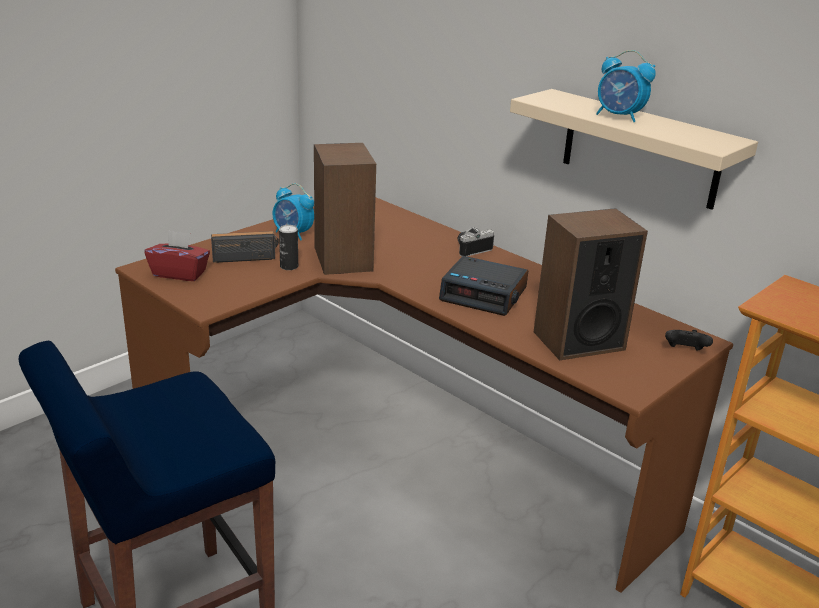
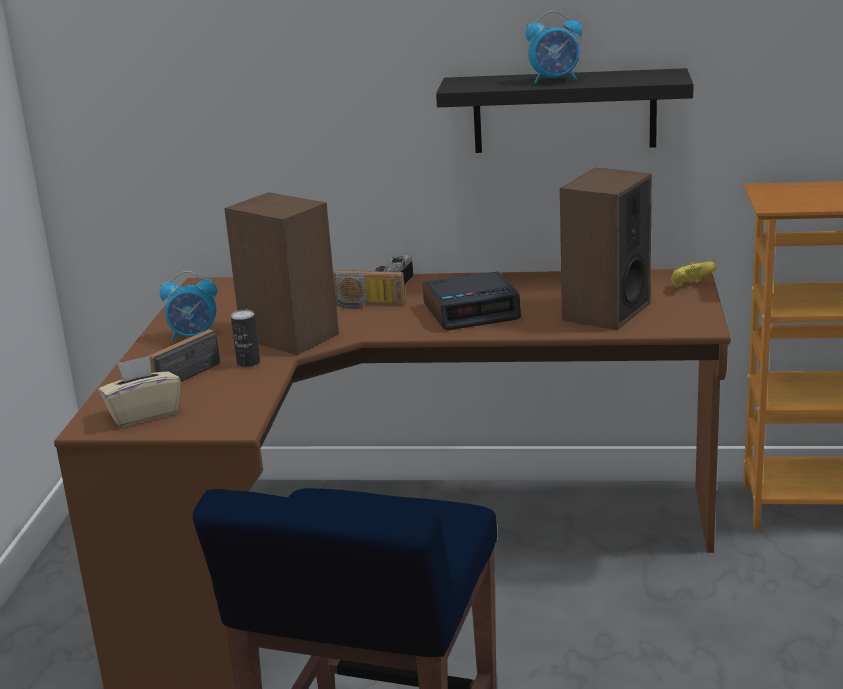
camera: 35 degrees left, 5 degrees down
(180, 273) = (143, 414): red tissue box -> beige tissue box
(426, 257) = (365, 305): none -> radio
(640, 149) = (564, 111): beige shelf -> black shelf
(684, 351) = (690, 287): black game controller -> yellow game controller

